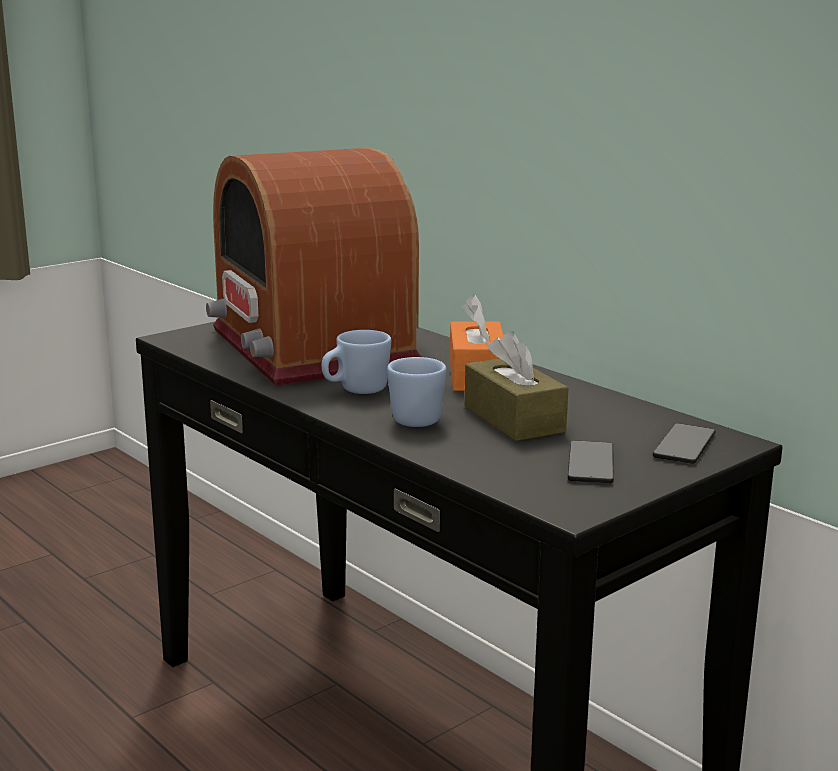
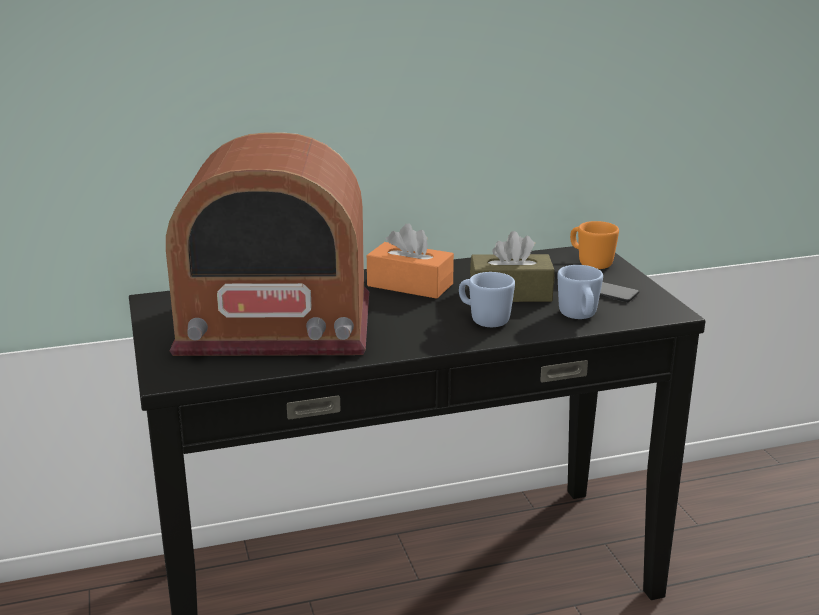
camera: 65 degrees left, 5 degrees up
(355, 391) = (405, 329): blue mug -> blue mug (579, 317)
(684, 445) = (590, 263): phone -> orange mug

